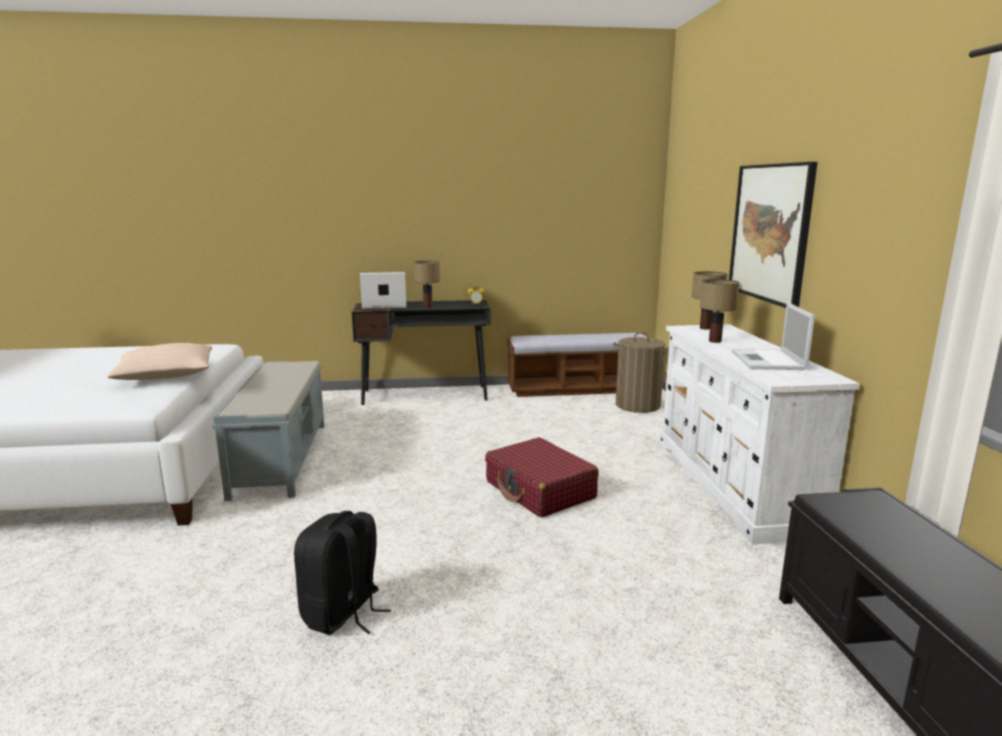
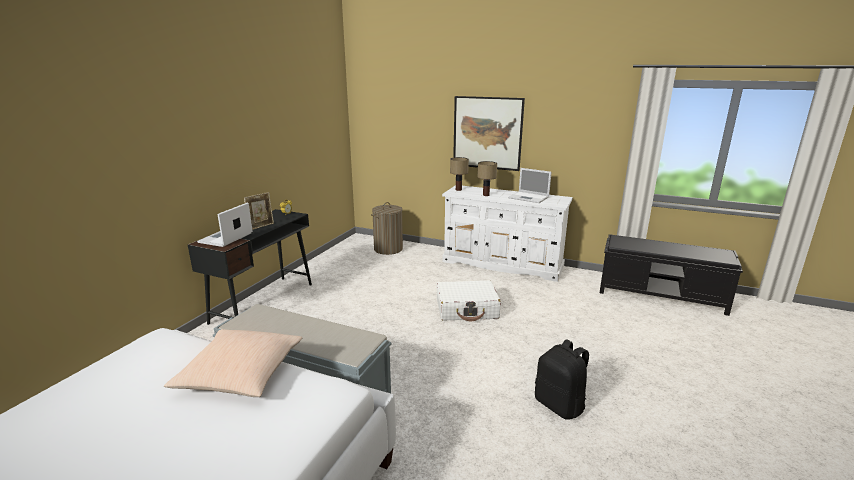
camera: 60 degrees left, 5 degrees up
(428, 306) = (261, 226): table lamp -> picture frame
(540, 490) = (467, 309): red suitcase -> white suitcase
(578, 389) = (339, 254): bench -> none

